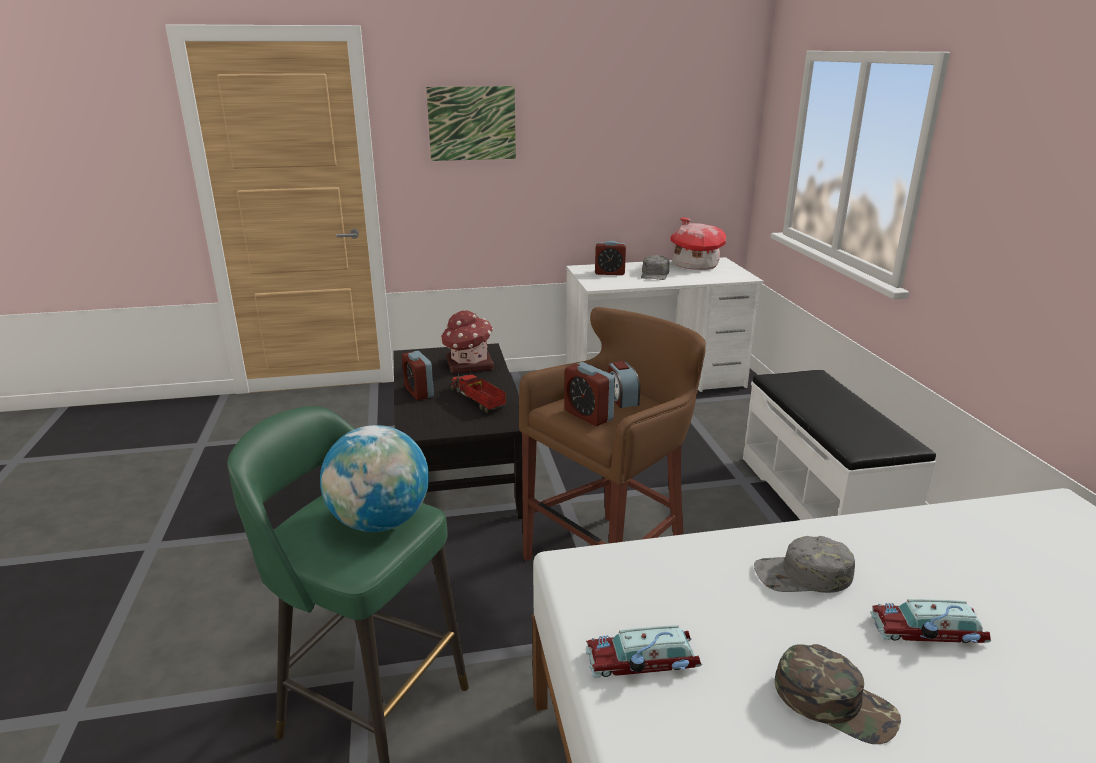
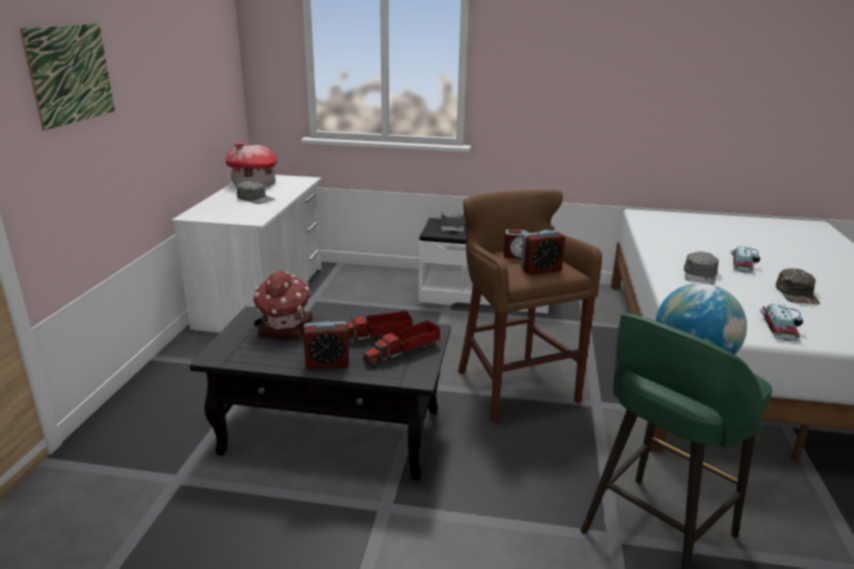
camera: 70 degrees left, 0 degrees up
(456, 418) = (403, 352): none -> toy truck
(609, 273) = (225, 210): alarm clock -> none
(811, 385) = (452, 226): none -> grey cap
(834, 702) = (797, 294): green cap -> green cap turned 135 degrees clockwise

